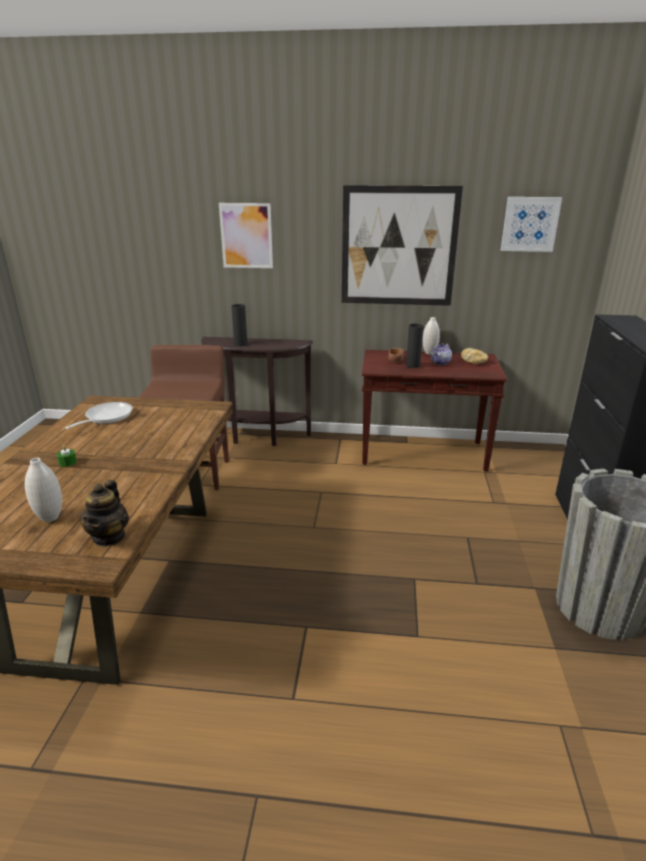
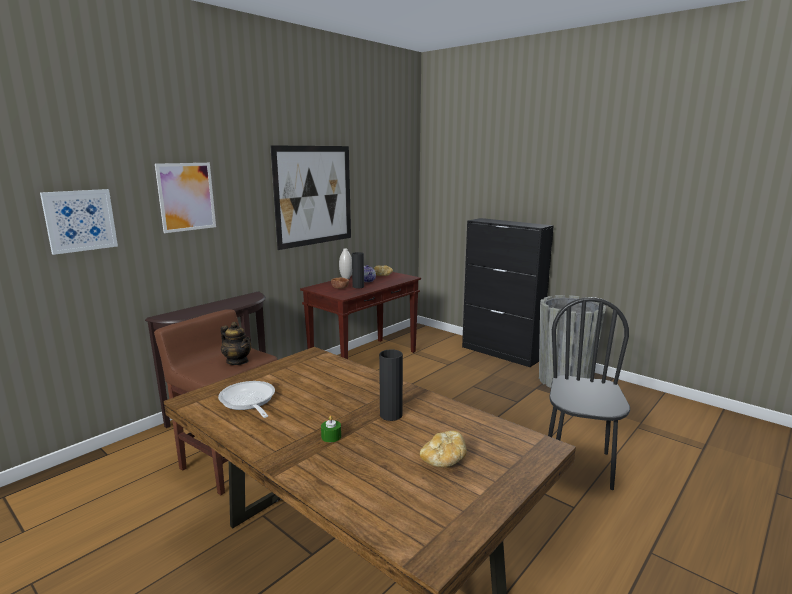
camera: 55 degrees left, 10 degrees down
(50, 518) = (443, 460): white vase -> bread
(109, 537) = (505, 437): teapot -> teapot (237, 361)
(240, 344) = (208, 310): black vase -> black vase (391, 415)
(384, 681) = (579, 466): none -> black chair
(530, 224) = (384, 172): picture -> picture (80, 220)

